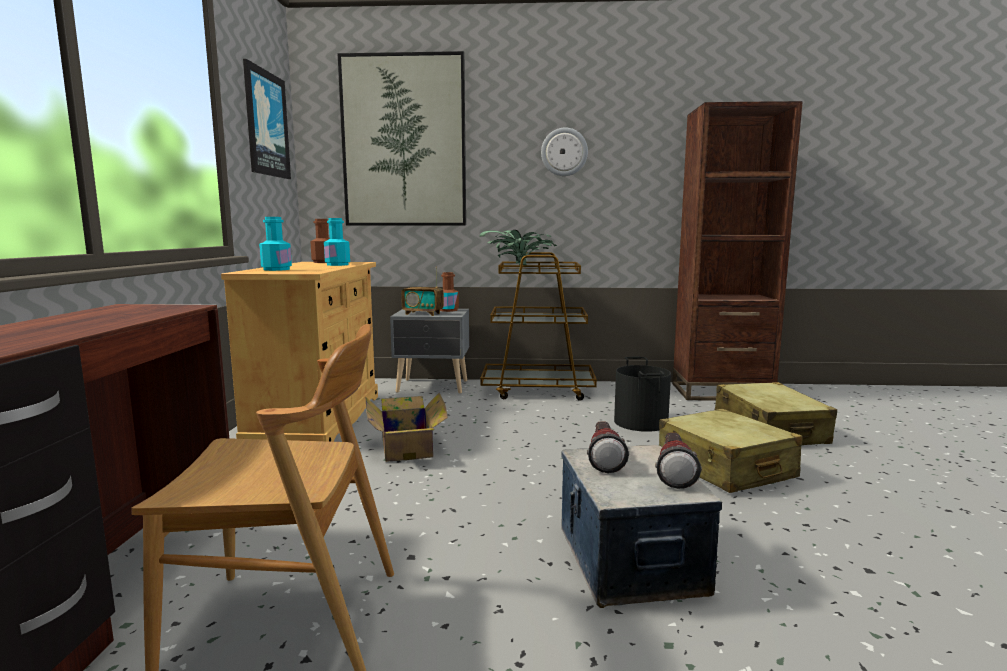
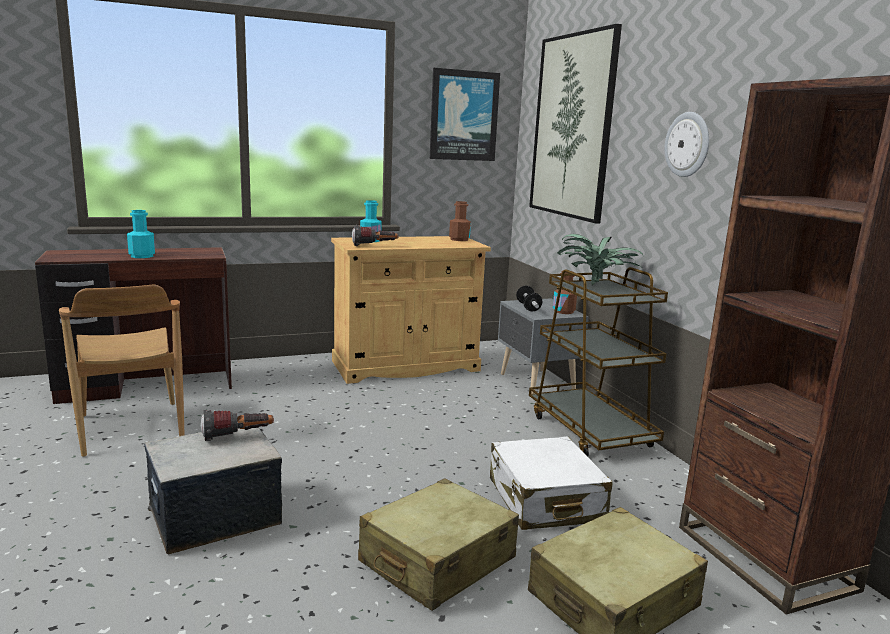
camera: 65 degrees right, 5 degrees up
(337, 265) = (435, 244): turquoise bottle -> turquoise bottle (142, 256)
(407, 446) = (378, 404): cardboard box -> none
(423, 314) = (528, 307): radio -> dumbbell
(641, 422) = (545, 500): black bucket -> white suitcase
(674, 472) = (214, 463): flashlight -> flashlight (375, 246)

